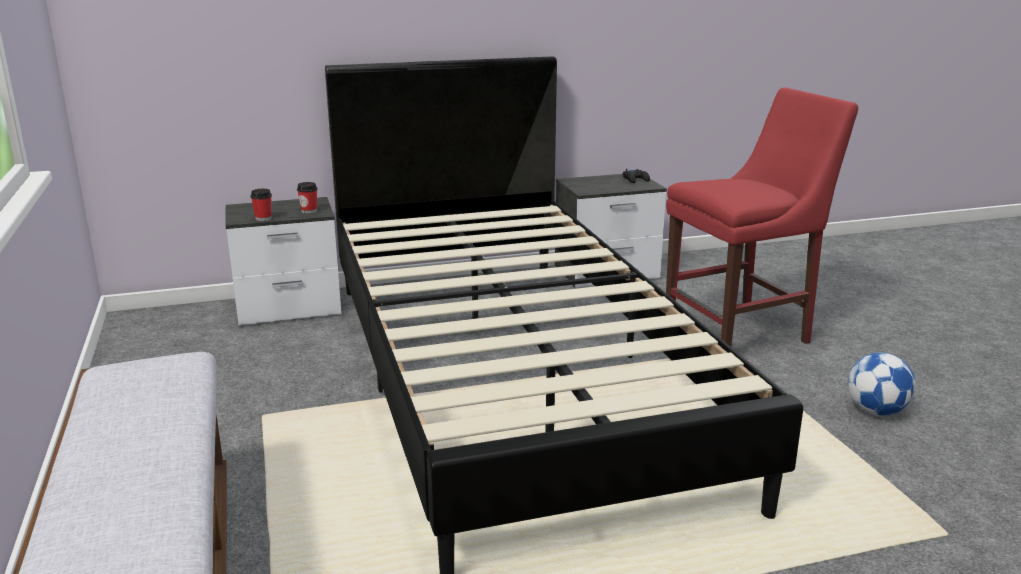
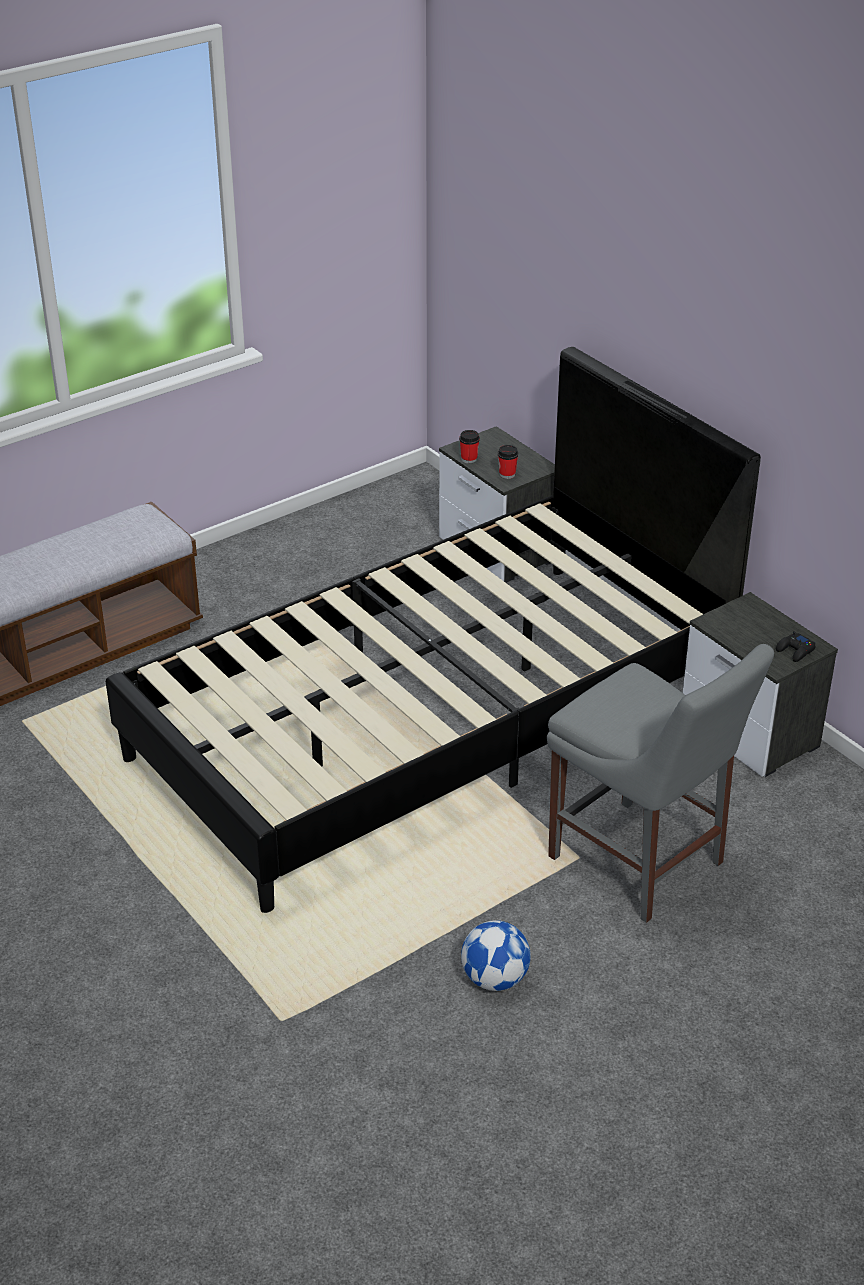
camera: 70 degrees right, 15 degrees up
(742, 332) = (642, 865): red chair -> grey chair

